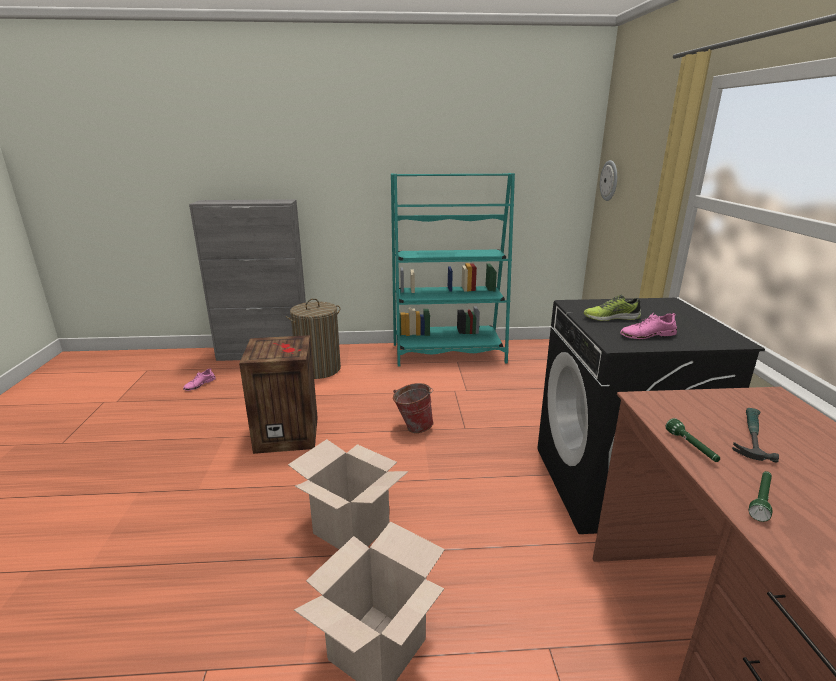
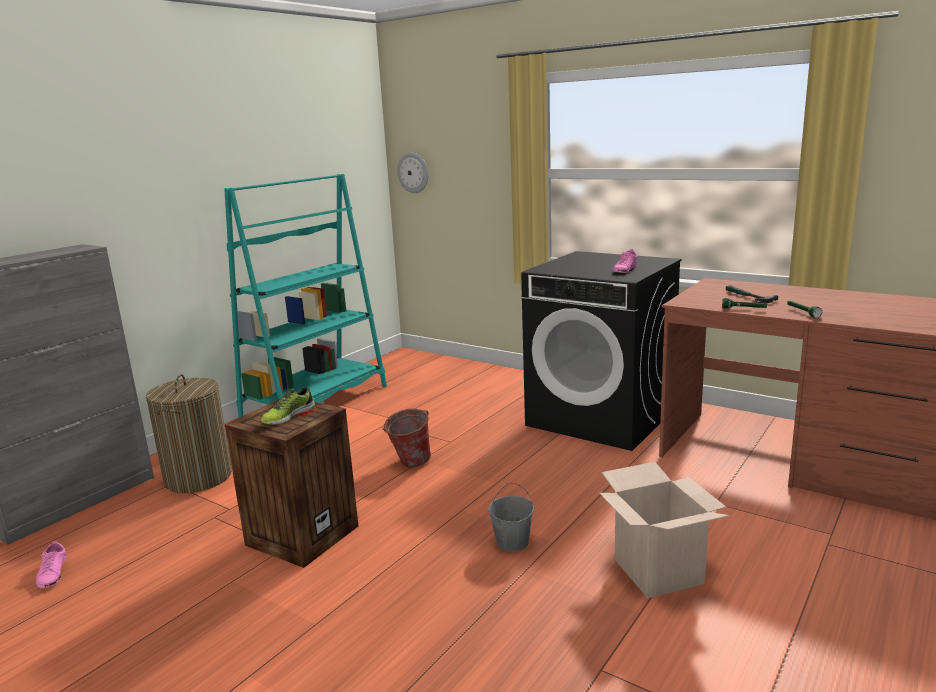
camera: 50 degrees left, 5 degrees down
(351, 529) = (512, 542): cardboard box -> grey bucket
(610, 318) = (582, 269): shoe -> shoe (288, 416)

